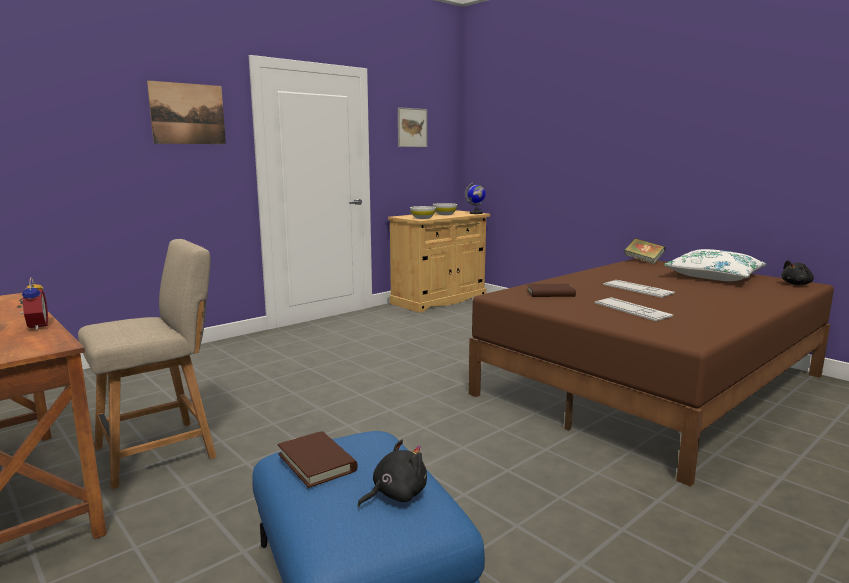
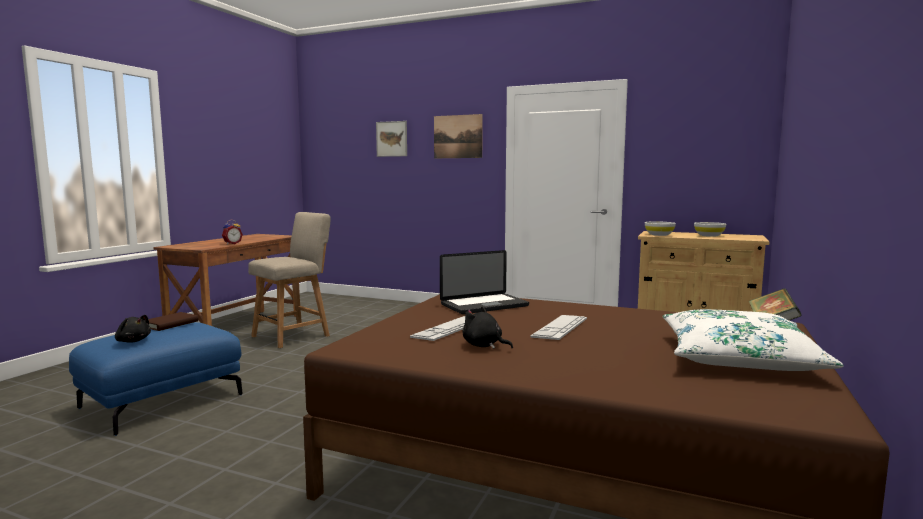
camera: 65 degrees right, 5 degrees down
(162, 450) = (294, 335): beige chair -> beige chair turned 75 degrees counterclockwise
(412, 127) = (688, 134): picture -> picture (391, 139)
(476, 213) = (752, 239): globe -> none
(550, 293) = (484, 305): brown book -> laptop
(797, 284) = (802, 409): black plush toy -> black plush toy (484, 345)

